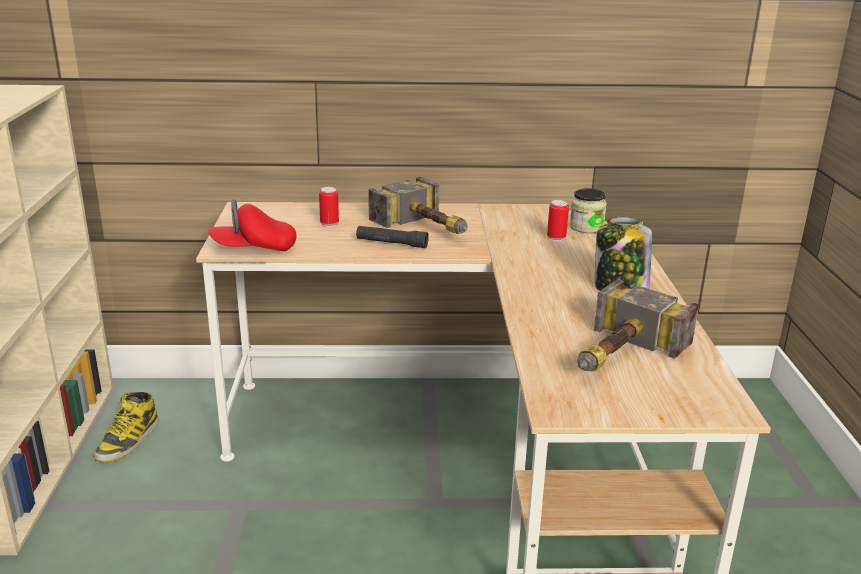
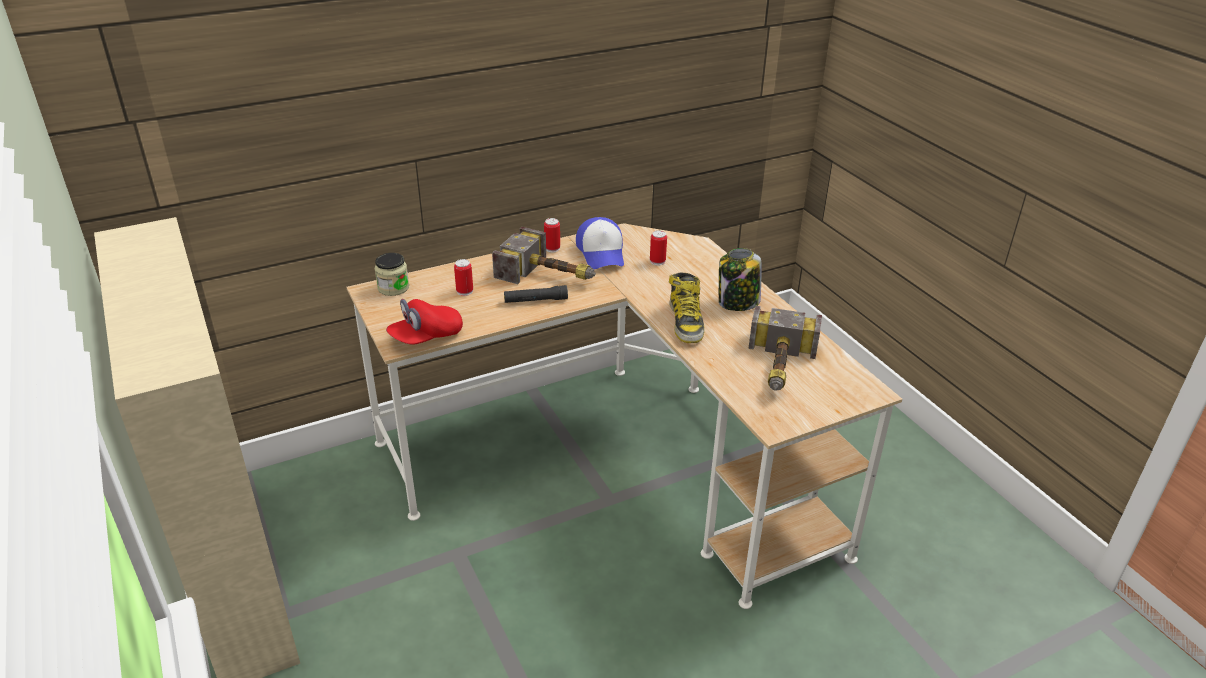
camera: 25 degrees left, 10 degrees up
(128, 441) = (311, 530): boot -> boot (686, 322)
(452, 209) = (552, 248): none -> can
(501, 221) = (602, 253): none -> cap
(586, 227) = (671, 243): jar -> jar (393, 288)

